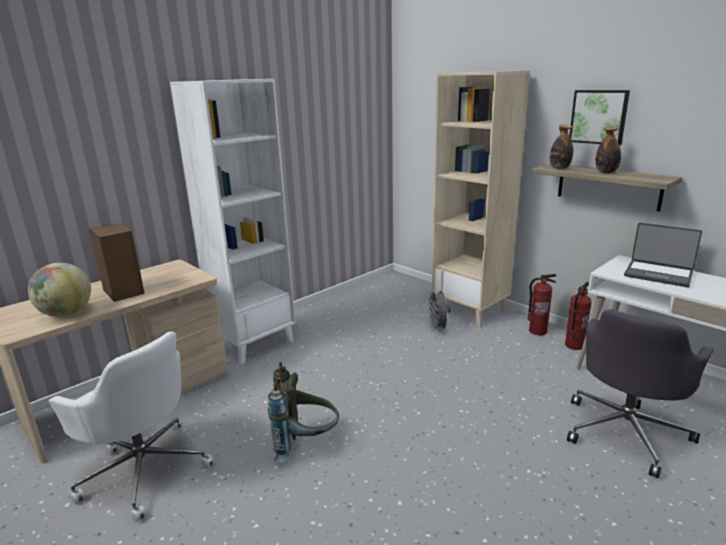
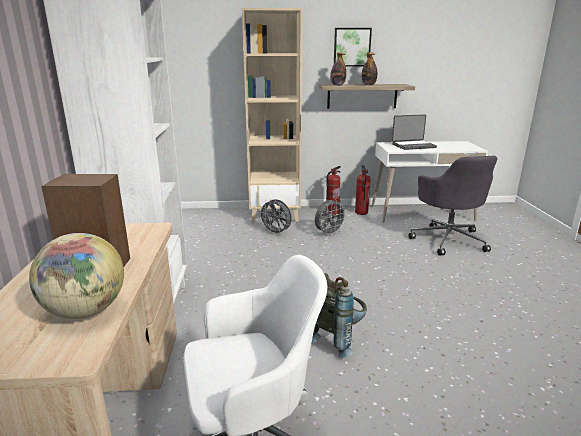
camera: 50 degrees left, 0 degrees up
(487, 352) = (329, 233): none -> grey fan

